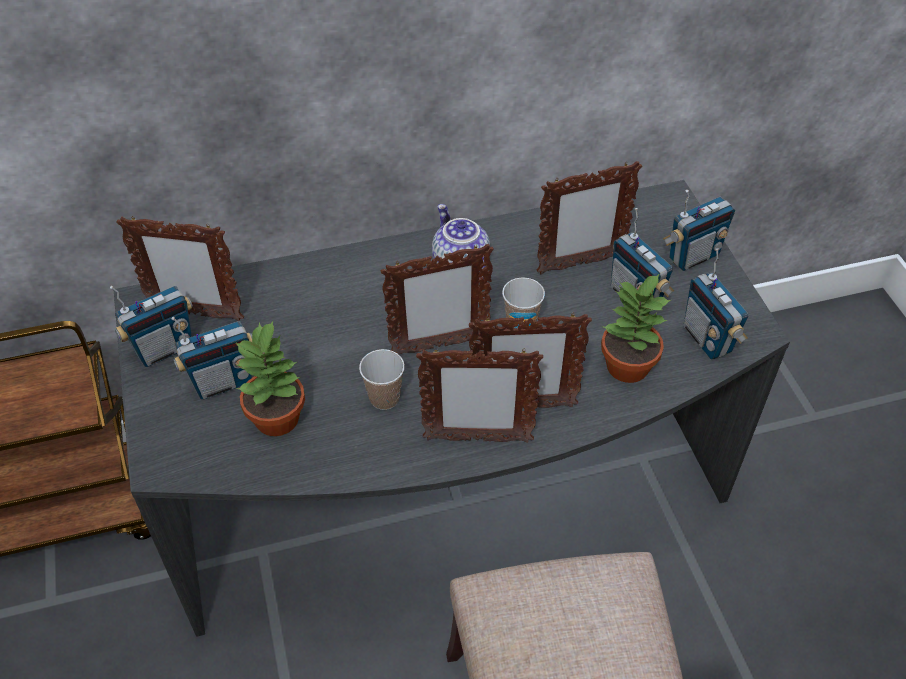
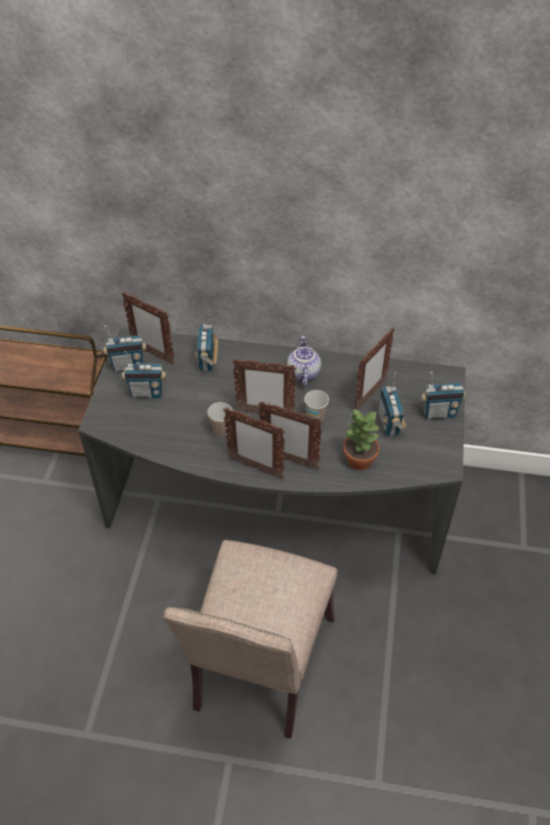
camera: 25 degrees right, 0 degrees up
(278, 418) = (164, 421): potted plant -> none
(580, 264) = (369, 395): picture frame -> picture frame turned 60 degrees counterclockwise
(707, 339) = (415, 462): radio -> radio (207, 361)

